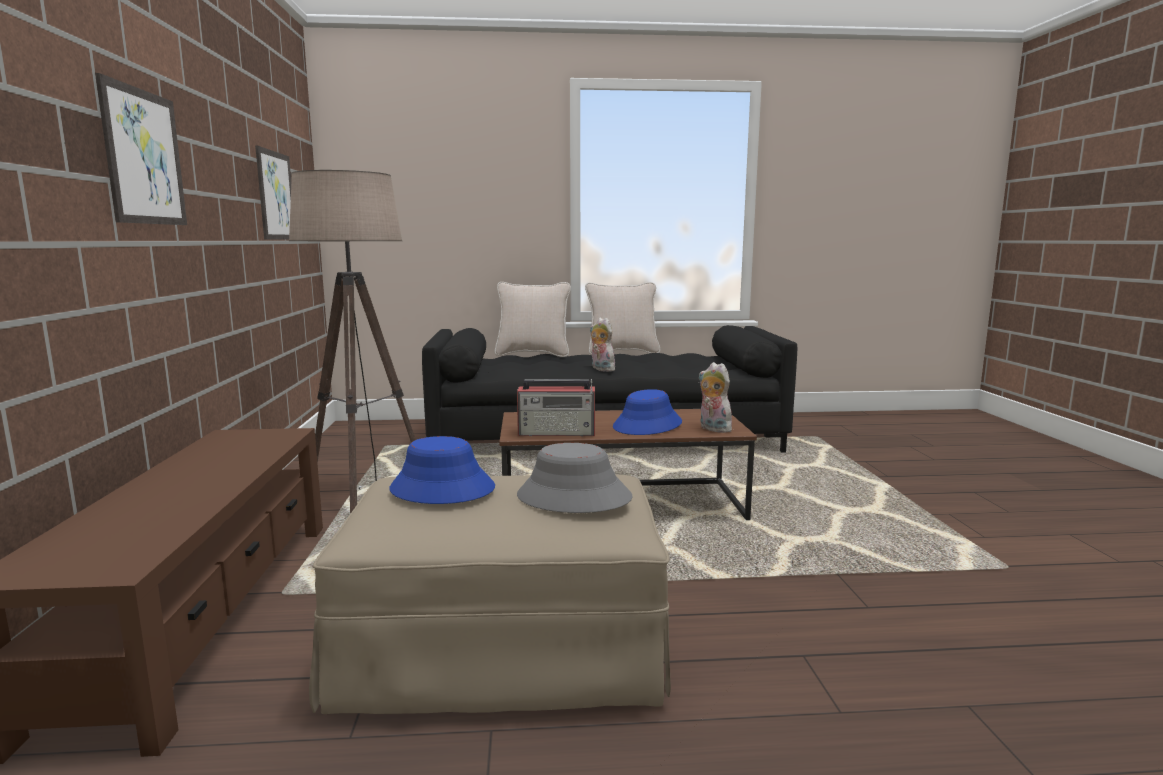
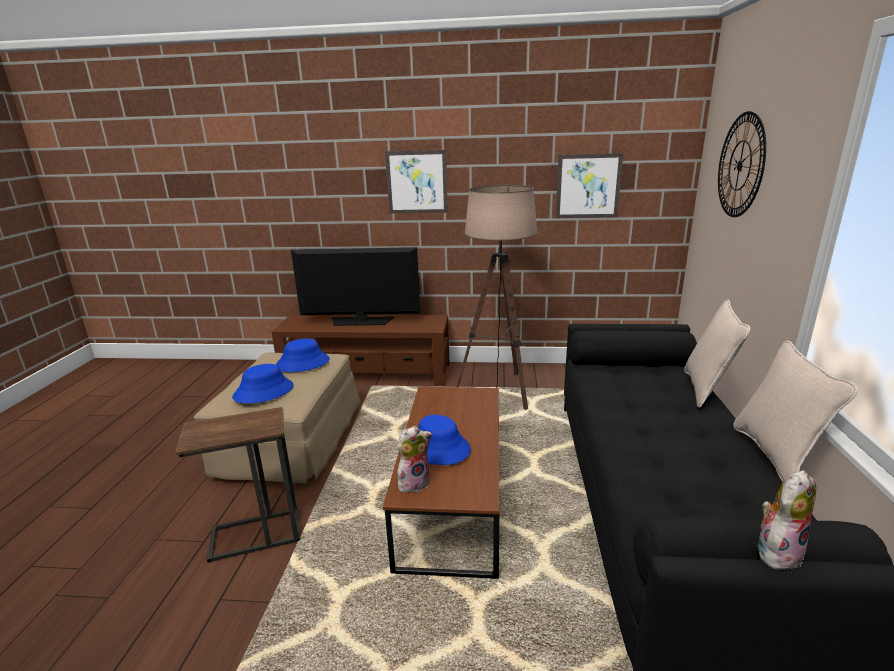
camera: 100 degrees right, 10 degrees up
(175, 486) = (361, 321): none -> television
(422, 175) = (740, 165): none -> wall clock
(558, 433) = (429, 406): radio -> none
(573, 497) = (263, 391): grey hat -> blue hat
(601, 369) = (614, 423): plush toy -> plush toy (777, 551)
(756, 612) = (256, 534): none -> brown side table

